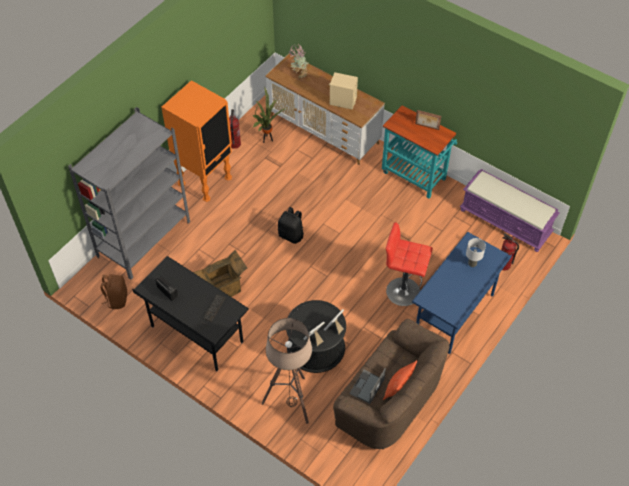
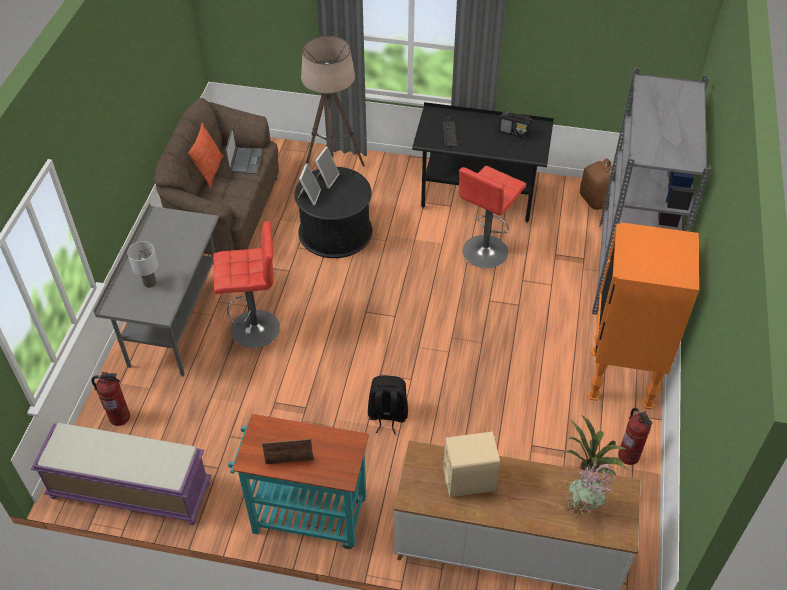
camera: 155 degrees right, 5 degrees down
(223, 289) = (484, 251): cardboard box -> red stool
(291, 235) = (444, 346): black backpack -> black backpack (387, 415)
(454, 314) = (175, 325): blue desk -> grey desk

